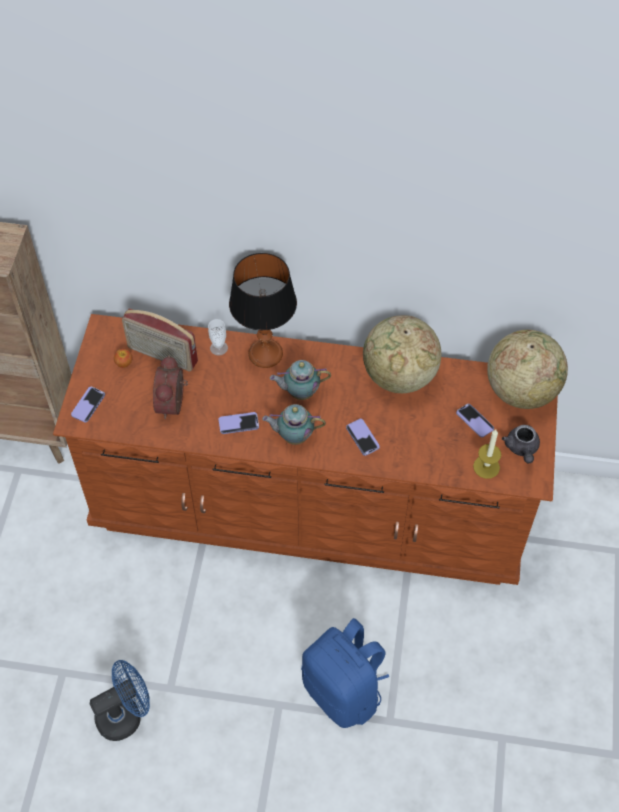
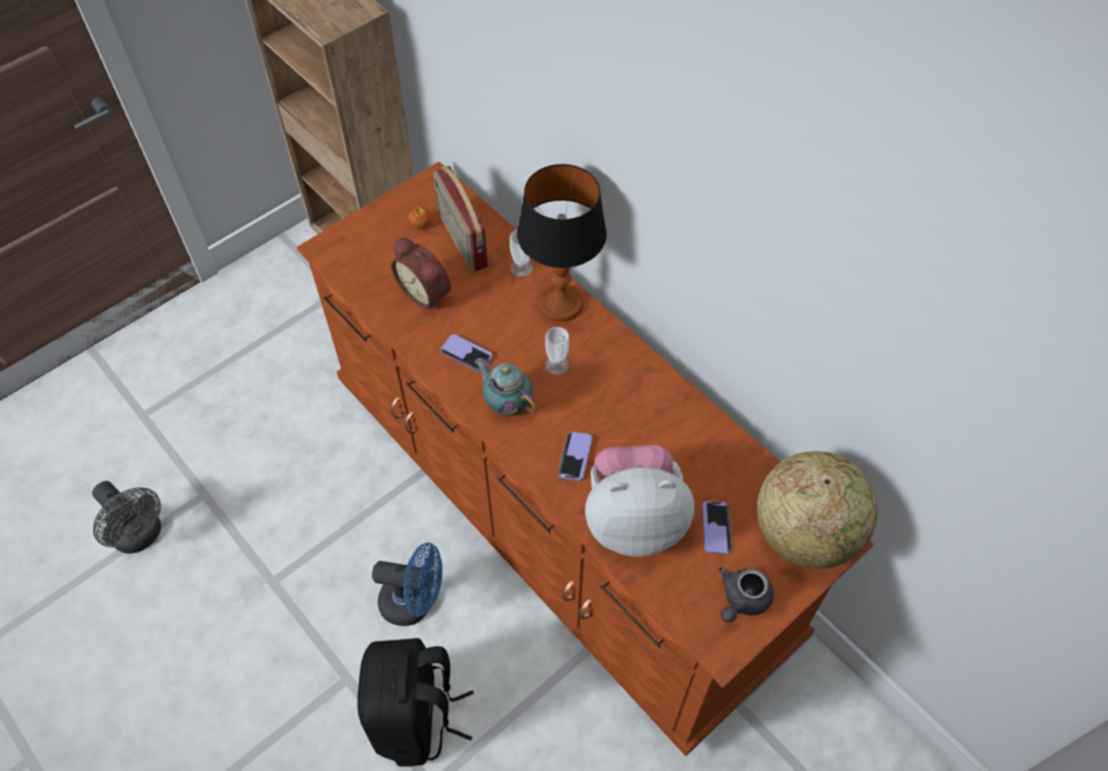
camera: 40 degrees right, 0 degrees up
(45, 733) = (141, 536): none -> grey fan
(88, 405) = (351, 242): phone -> none
(125, 714) = (215, 574): blue fan -> blue fan (415, 602)
(174, 403) = (426, 292): alarm clock -> alarm clock turned 90 degrees counterclockwise
(299, 392) = (557, 365): teapot -> cup
(344, 691) = (417, 717): blue backpack -> black backpack
(399, 376) = (677, 420): globe -> none
(428, 449) = (634, 520): none -> plush toy
(486, 467) = (680, 589): candle -> none

